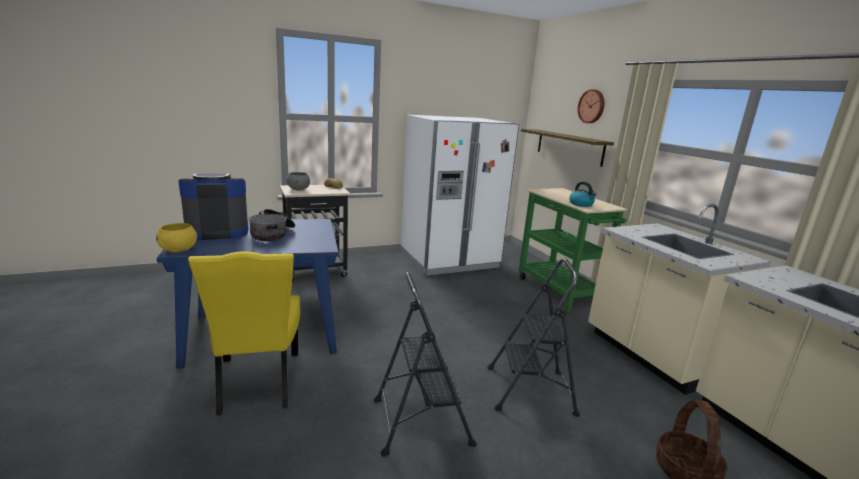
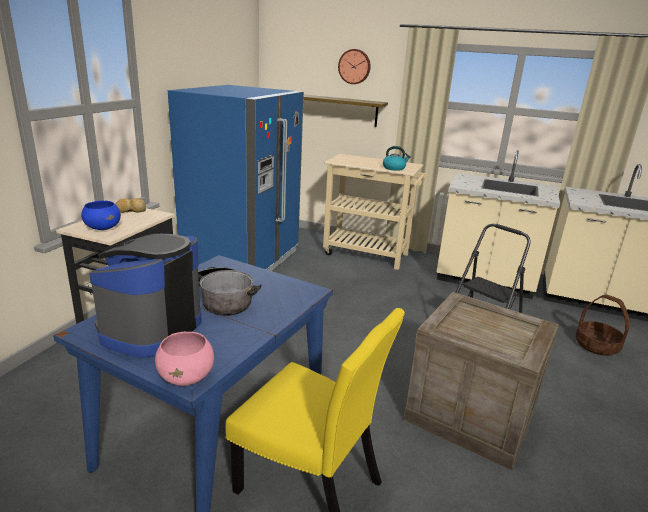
camera: 45 degrees left, 5 degrees up
(178, 250) = (187, 377): yellow bowl -> pink bowl
(298, 189) = (103, 228): grey bowl -> blue bowl
(418, 421) = (468, 415): black step ladder -> crate
(449, 260) = (242, 260): white fridge -> blue fridge
(559, 291) = (367, 254): green cart -> beige cart

